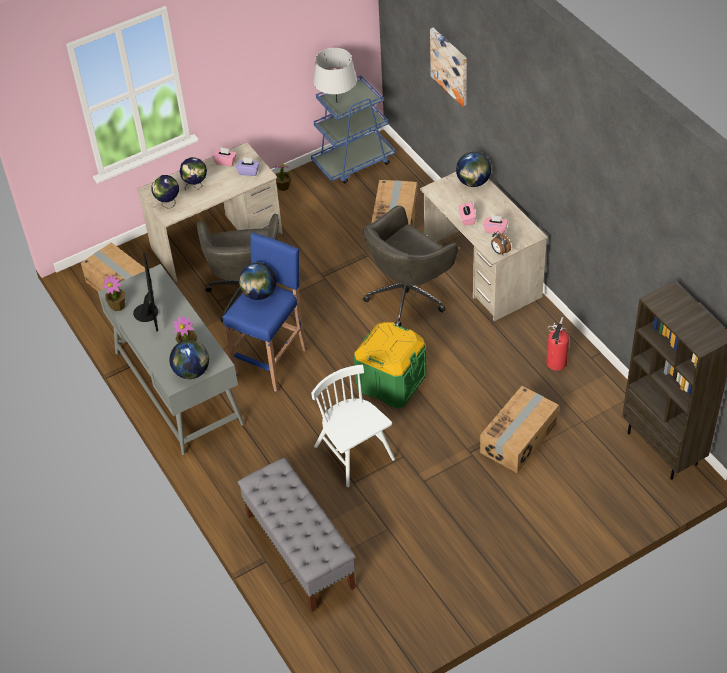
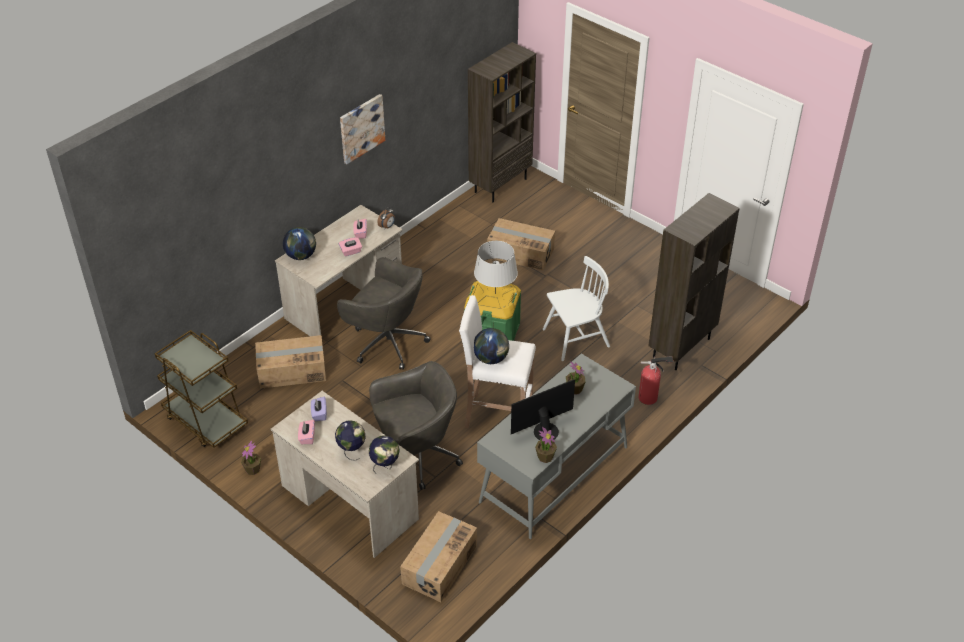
camera: 110 degrees left, 5 degrees down
(192, 372) = (601, 378): globe -> none
(272, 361) = (497, 415): blue stool -> white stool
(299, 550) = (682, 348): grey bench -> brown bookcase
(336, 102) = (199, 367): grey table lamp -> grey table lamp (495, 294)
(354, 162) = (205, 421): blue cart -> brown cart
(354, 453) = (575, 338): white chair -> white chair turned 150 degrees counterclockwise
(450, 66) = (226, 211): picture -> picture (361, 128)
(555, 364) = (438, 245): fire extinguisher -> fire extinguisher (650, 398)

